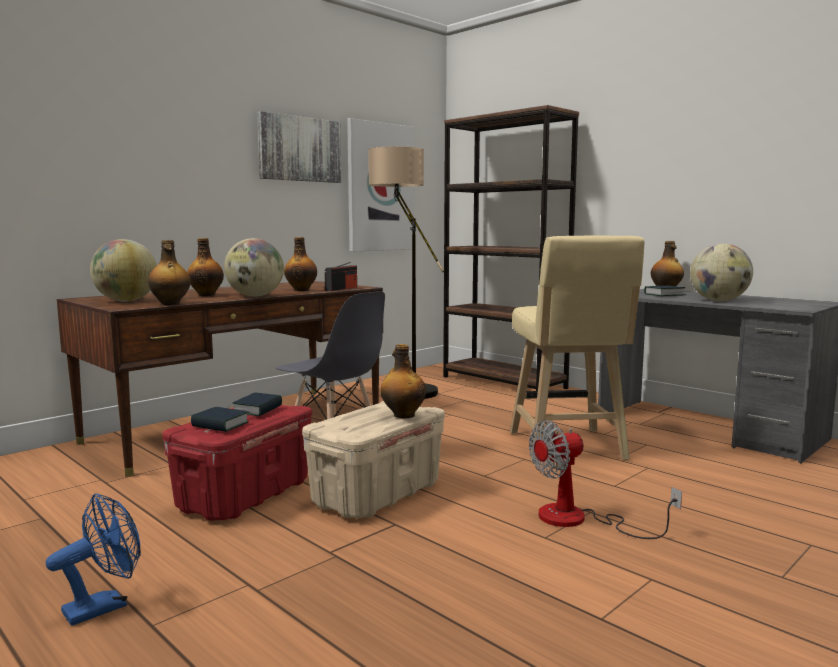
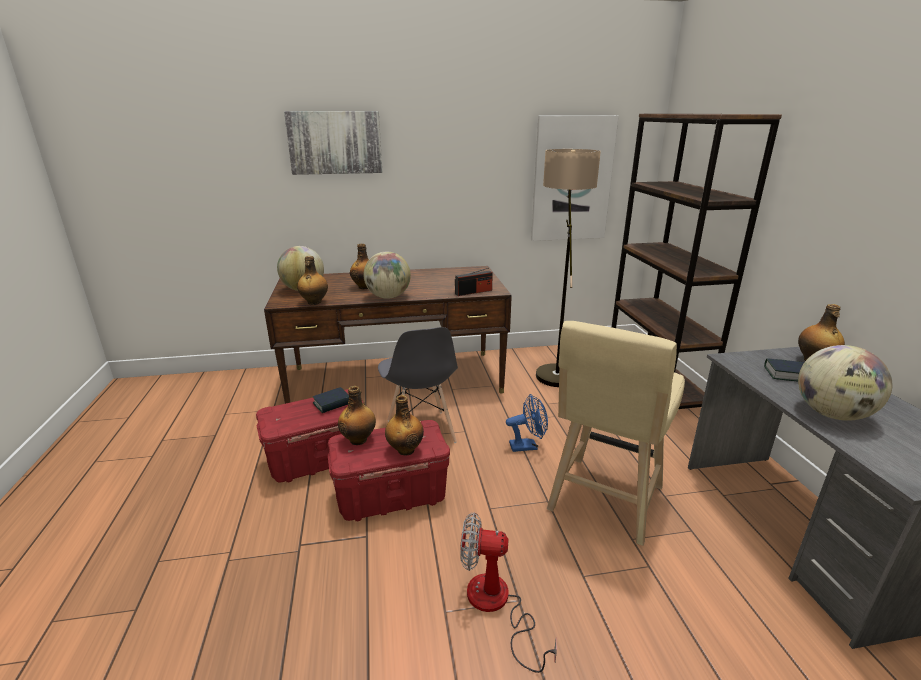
camera: 35 degrees right, 15 degrees up
(104, 606) = (159, 531): blue fan -> blue fan (527, 446)
(220, 425) = (289, 416): book -> none
(299, 149) = (483, 150): picture -> picture (335, 142)
(301, 290) = (440, 289): bottle -> bottle (359, 439)
(377, 495) = (392, 496): beige storage box -> red storage box

